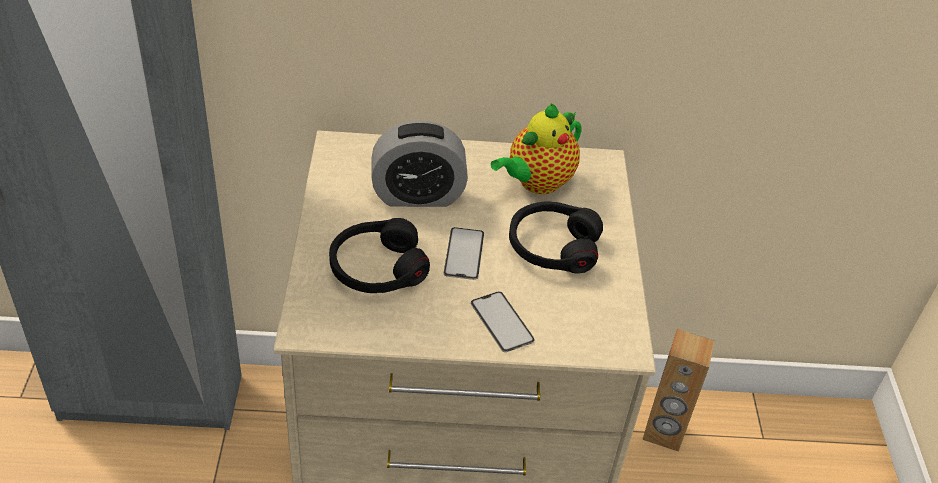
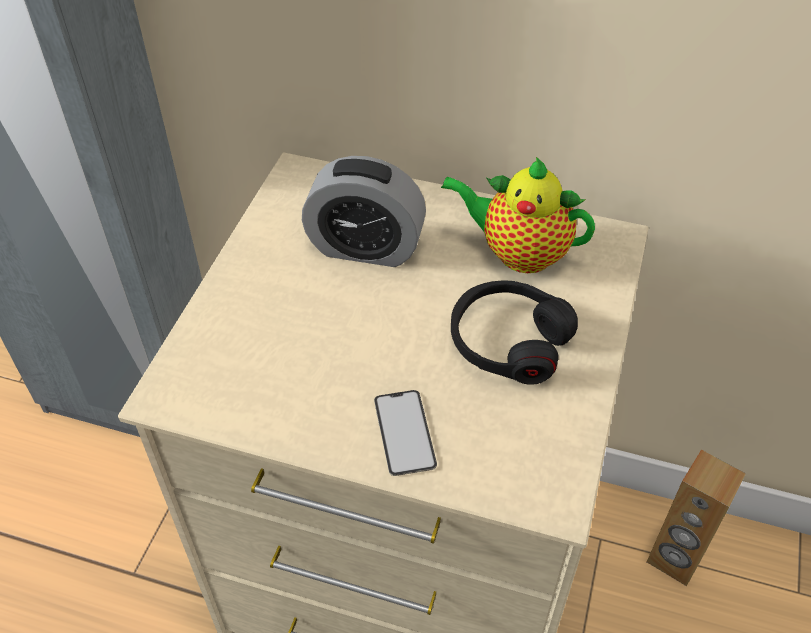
camera: 20 degrees right, 5 degrees up
(377, 268) = (280, 333): black headphones -> none
(464, 254) = (392, 332): phone -> none
(536, 183) = (518, 253): teapot -> teapot turned 45 degrees clockwise

